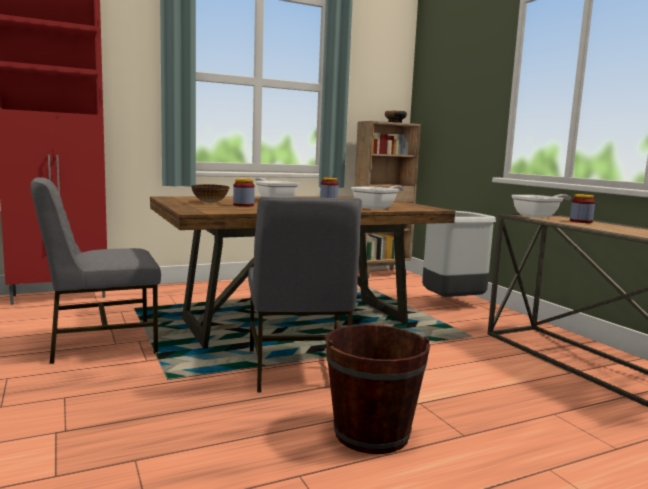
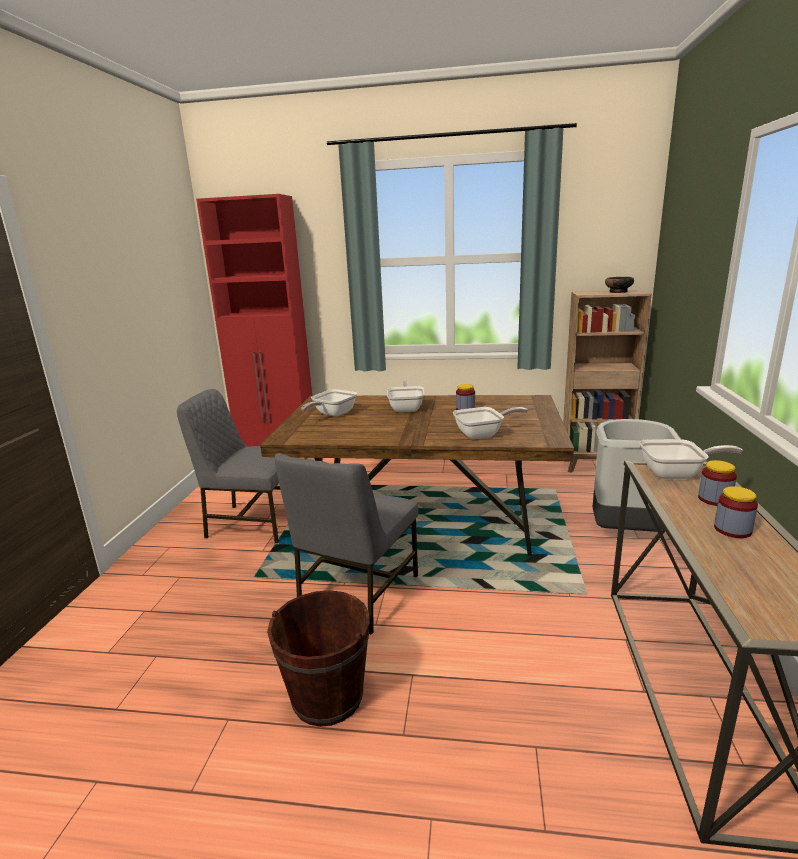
camera: 35 degrees right, 10 degrees up
(209, 203) = (332, 414): bowl -> frying pan
(243, 205) = (351, 422): jar -> jar (732, 530)

